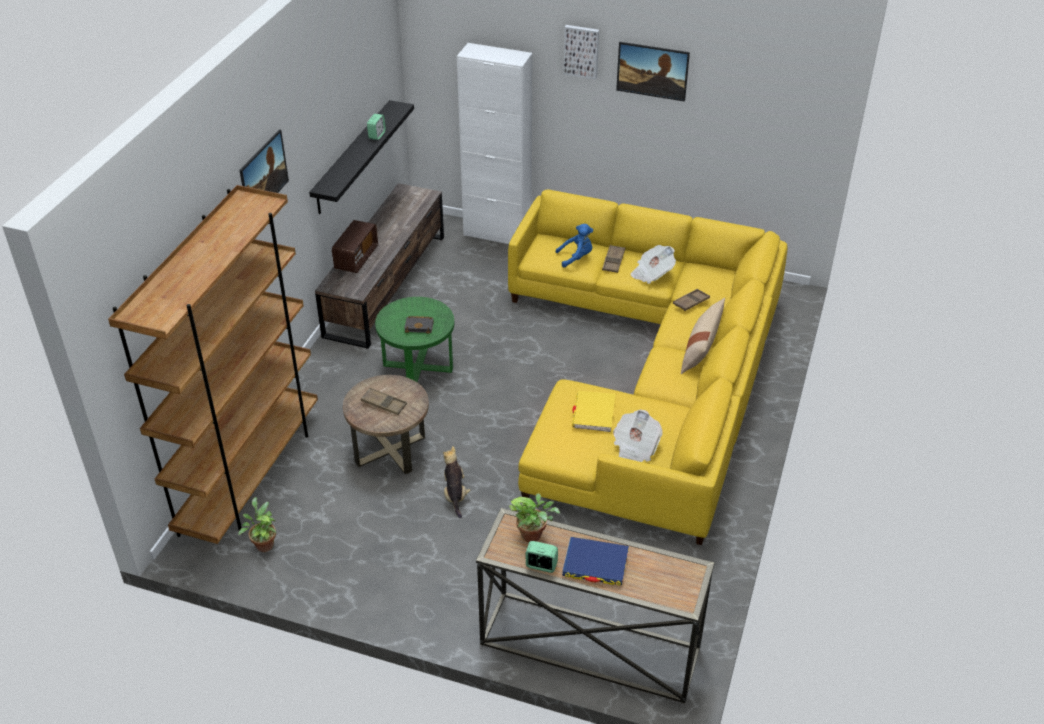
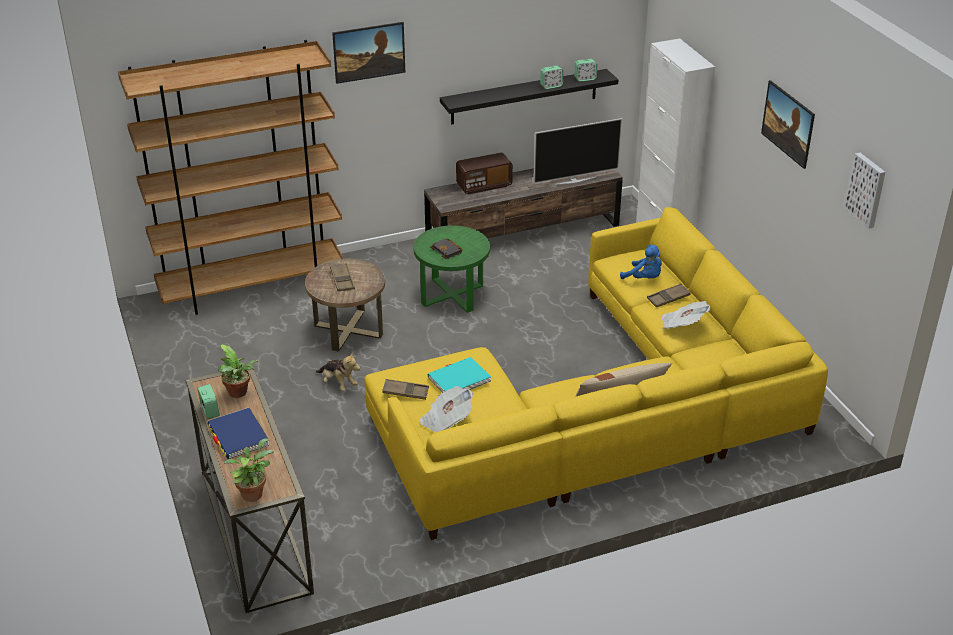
camera: 50 degrees right, 5 degrees down
(263, 544) = (196, 328): potted plant -> potted plant (253, 493)
(390, 116) = (585, 78): none -> alarm clock
(414, 214) = (574, 180): none -> television
(455, 494) = (338, 383): plush toy -> plush toy turned 90 degrees clockwise
(581, 51) = (746, 79): picture -> picture (867, 190)
(593, 413) = (459, 380): yellow book -> turquoise book
(691, 302) = (675, 363): brown tray -> brown tray (405, 392)

